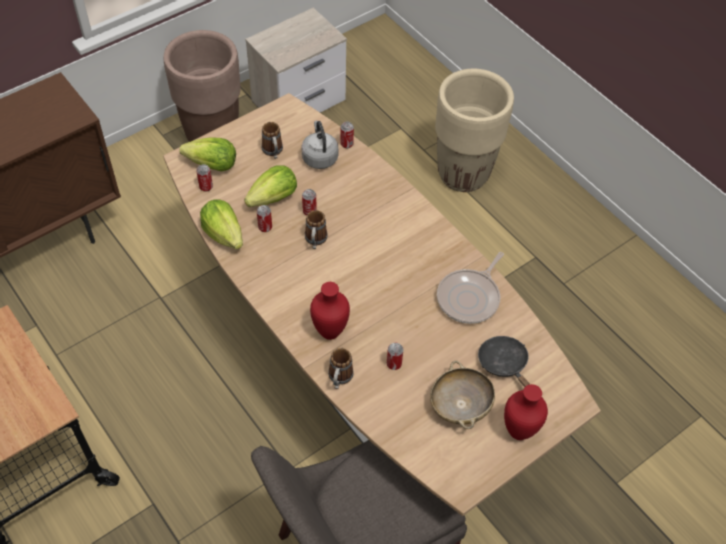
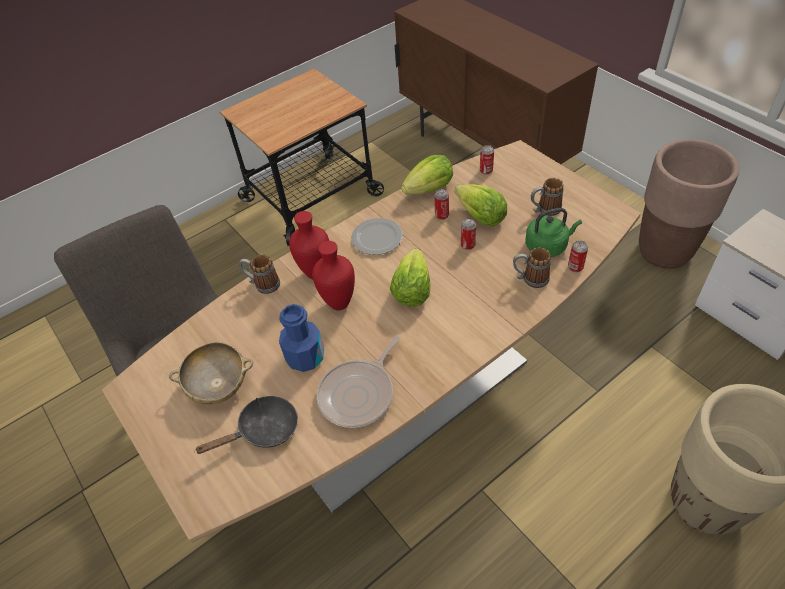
camera: 95 degrees right, 5 degrees down
(212, 165) = (515, 171): lettuce -> lettuce (412, 291)
(289, 280) = (378, 238): none -> plate
(315, 241) = (428, 253): mug -> mug (530, 279)
(319, 157) = (548, 246): grey kettle -> green kettle
(394, 364) = (275, 326): can -> none
(431, 337) = (305, 357): none -> blue bottle
(470, 297) = (359, 394): frying pan -> frying pan turned 90 degrees counterclockwise
(518, 430) = (179, 441): red vase -> red vase (340, 303)

